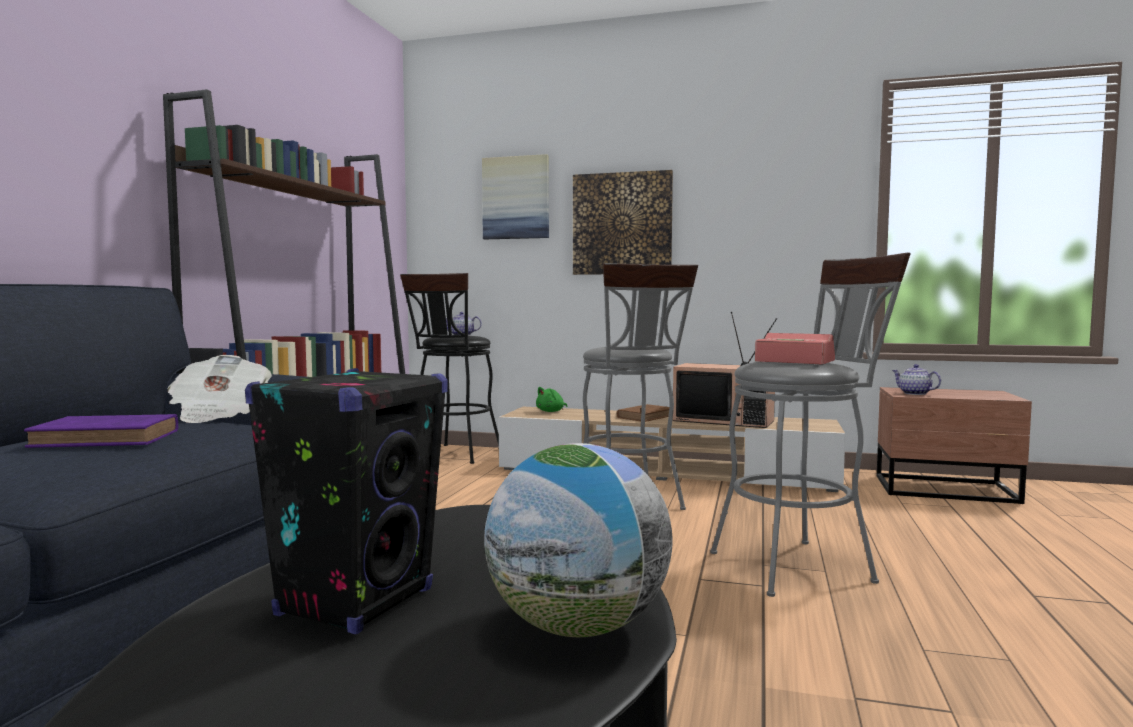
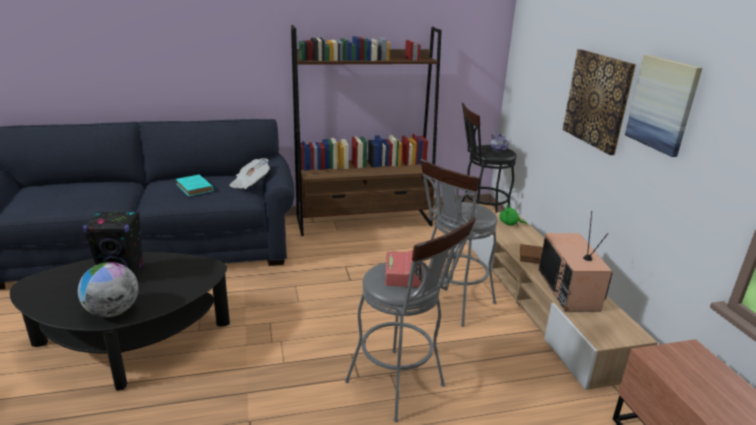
camera: 60 degrees right, 20 degrees up
(110, 439) = (195, 188): purple book -> turquoise book
(516, 198) = (552, 57): picture -> picture (662, 104)
(914, 393) = (668, 360): teapot -> none

